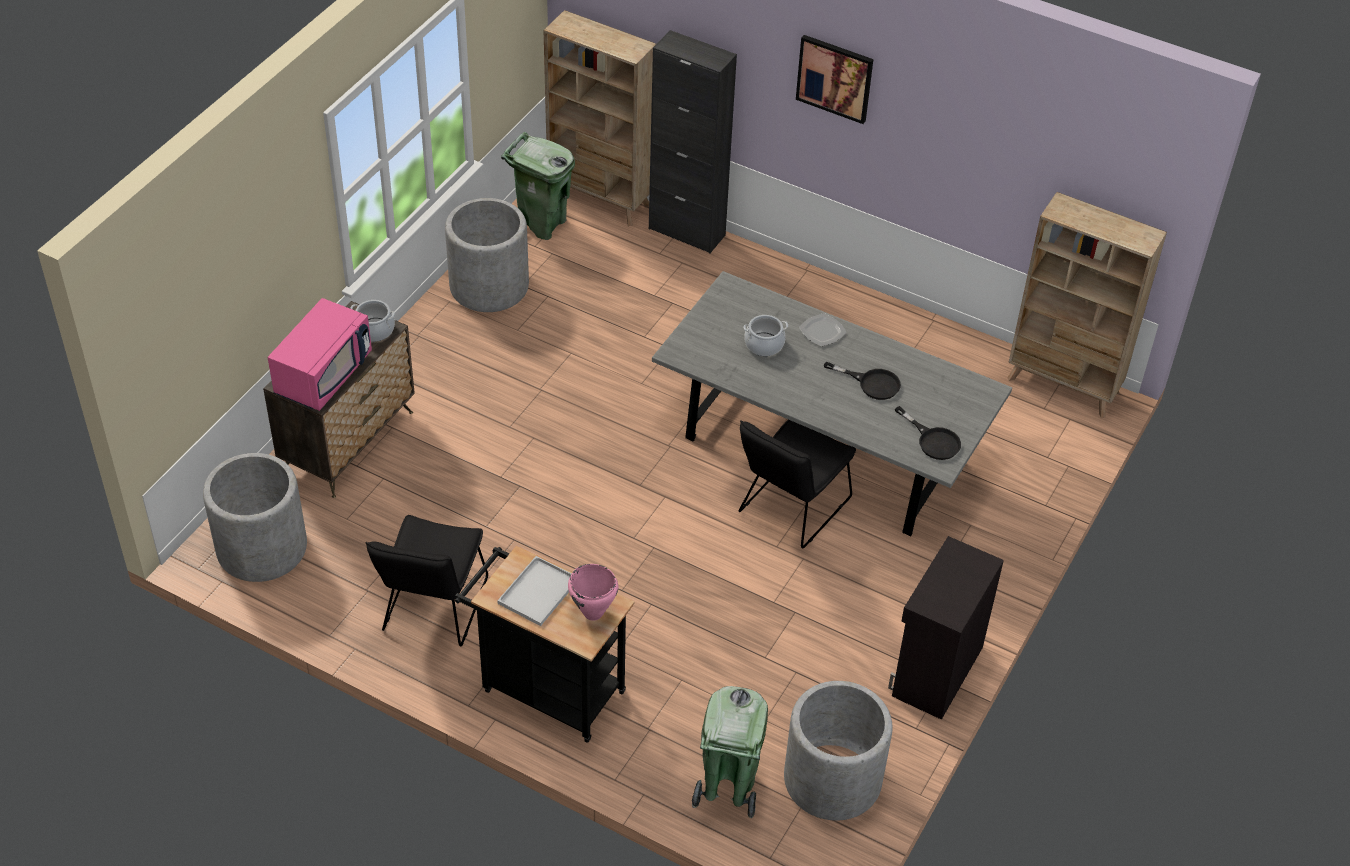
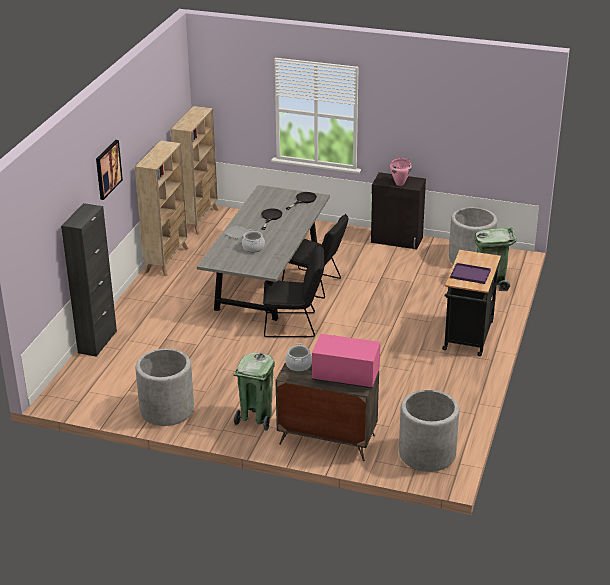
camera: 100 degrees left, 15 degrees down
(432, 610) = (438, 382): black chair -> black chair (294, 325)
(538, 590) = (469, 274): white tray -> purple tray
(541, 224) = (99, 399): green trash can -> green trash can (255, 418)
(593, 613) = (473, 258): pink cooking pot -> pink cooking pot (400, 183)
(600, 199) = (69, 379): beige bookcase -> beige bookcase (167, 260)

